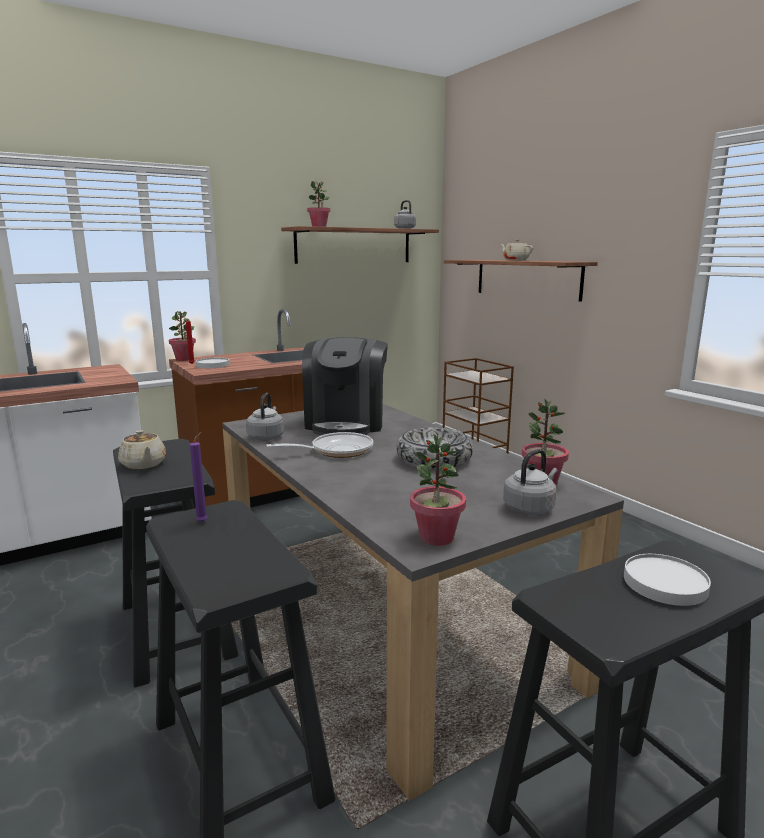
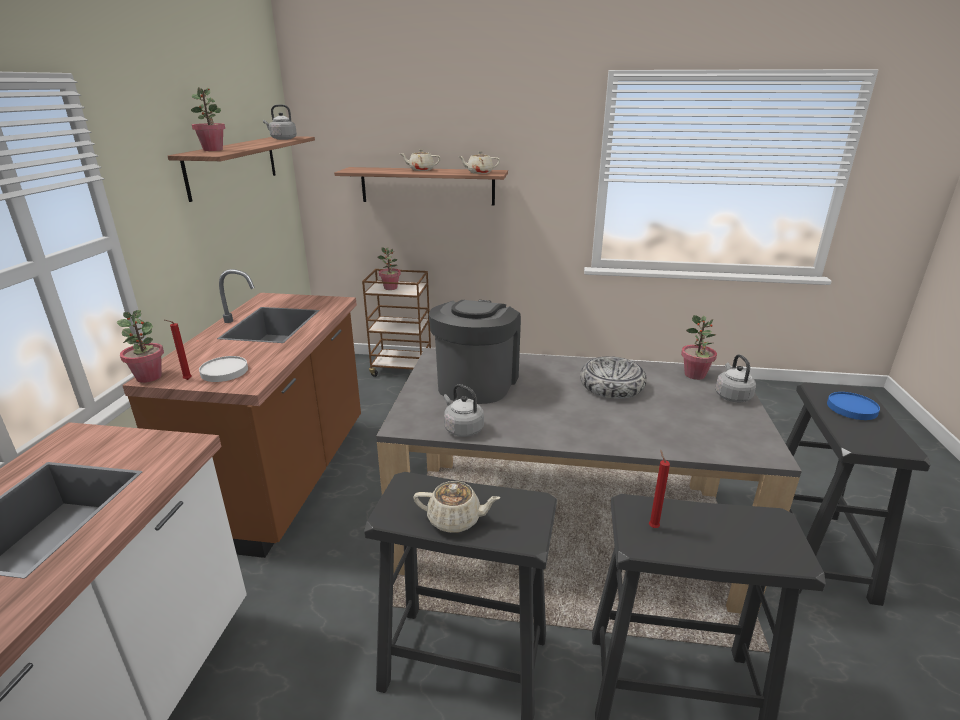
camera: 50 degrees left, 10 degrees up
(203, 521) = (652, 526): purple candle -> red candle
(336, 450) = (545, 412): frying pan -> none
(346, 423) = (476, 382): coffee machine -> coffee machine turned 120 degrees counterclockwise
(436, 538) = (756, 443): potted plant -> potted plant (390, 288)
(554, 261) = (479, 172): none -> beige teapot
(664, 583) = (851, 408): white plate -> blue plate

